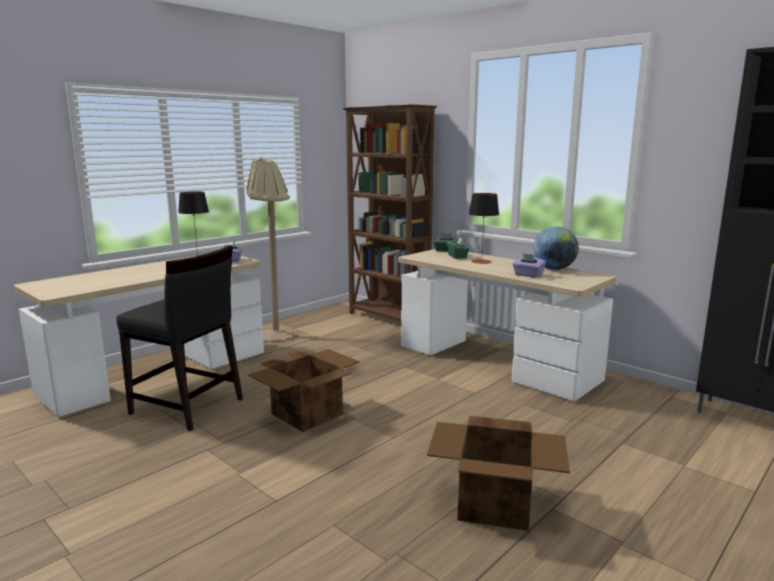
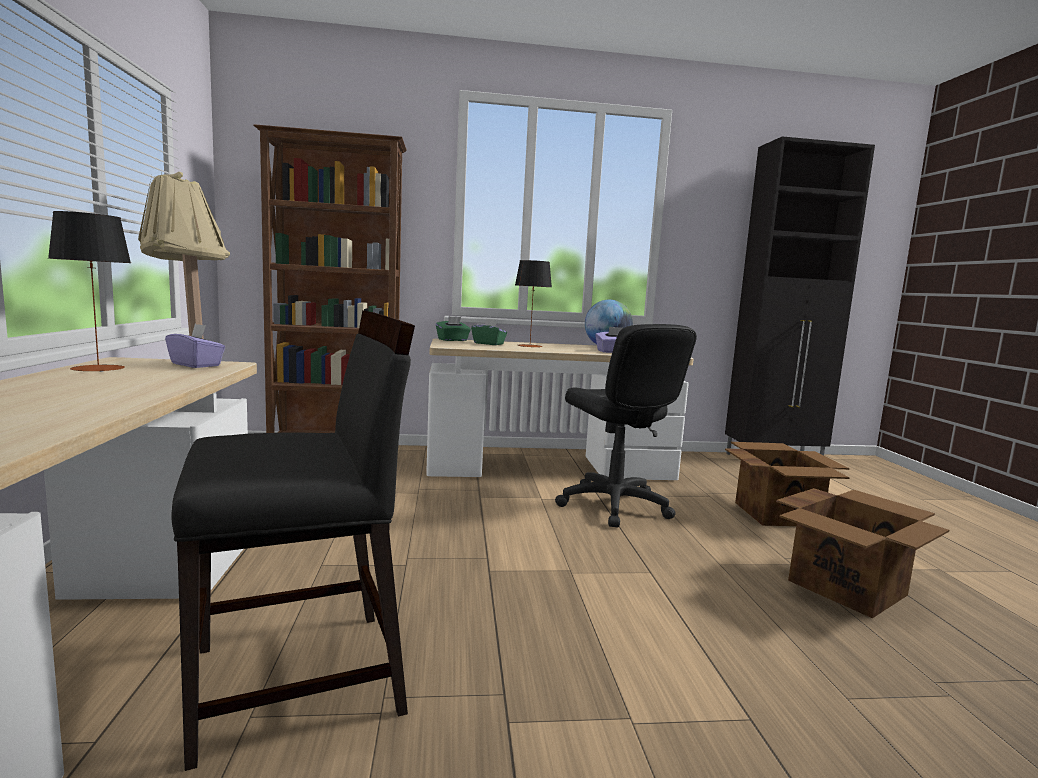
camera: 50 degrees left, 5 degrees down
(308, 414) = (511, 592): cardboard box -> cardboard box (777, 513)
(473, 399) = (613, 505): none -> black office chair

